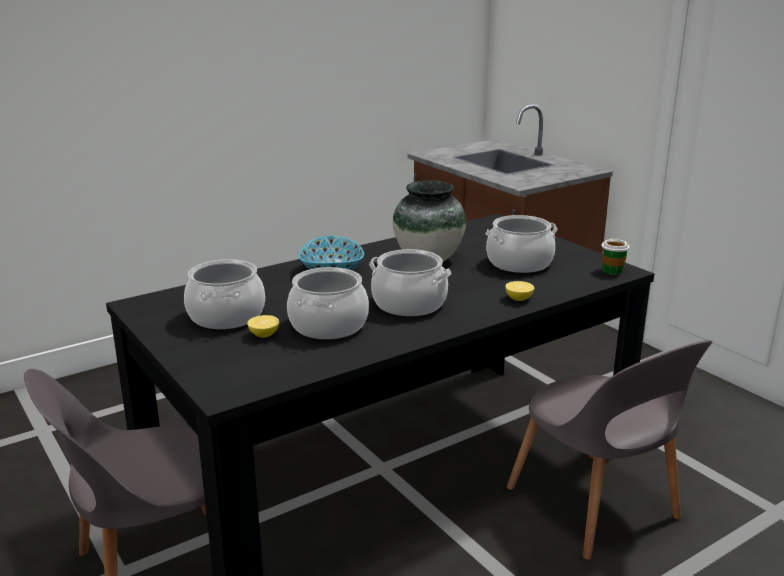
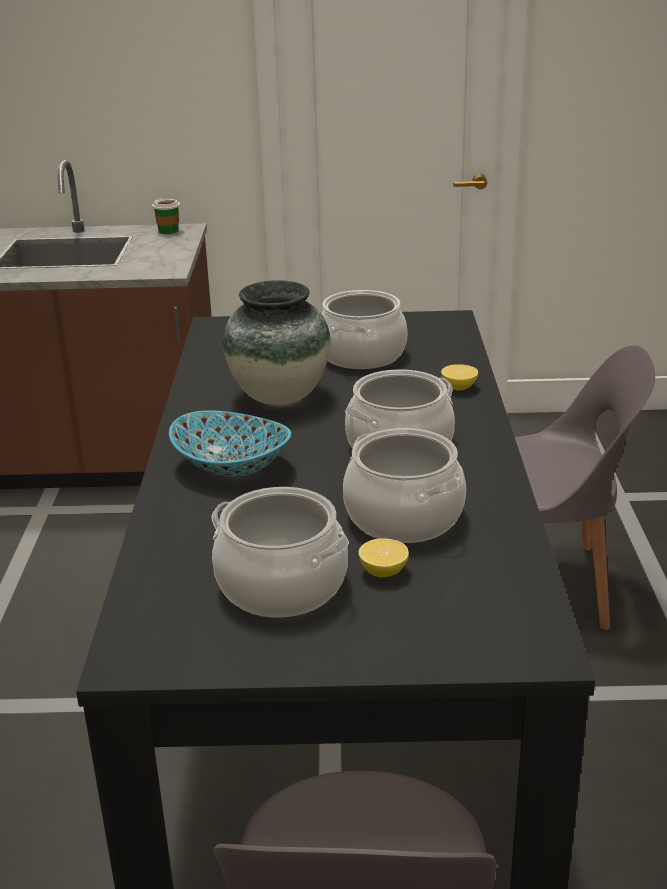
camera: 55 degrees left, 5 degrees up
(612, 271) = (443, 323): cup -> cup (168, 231)

